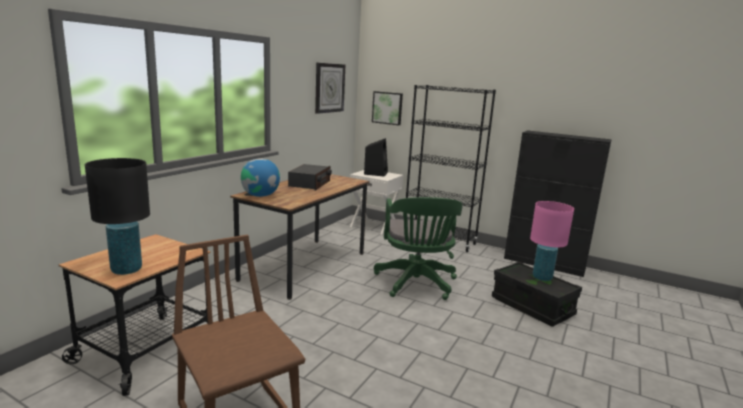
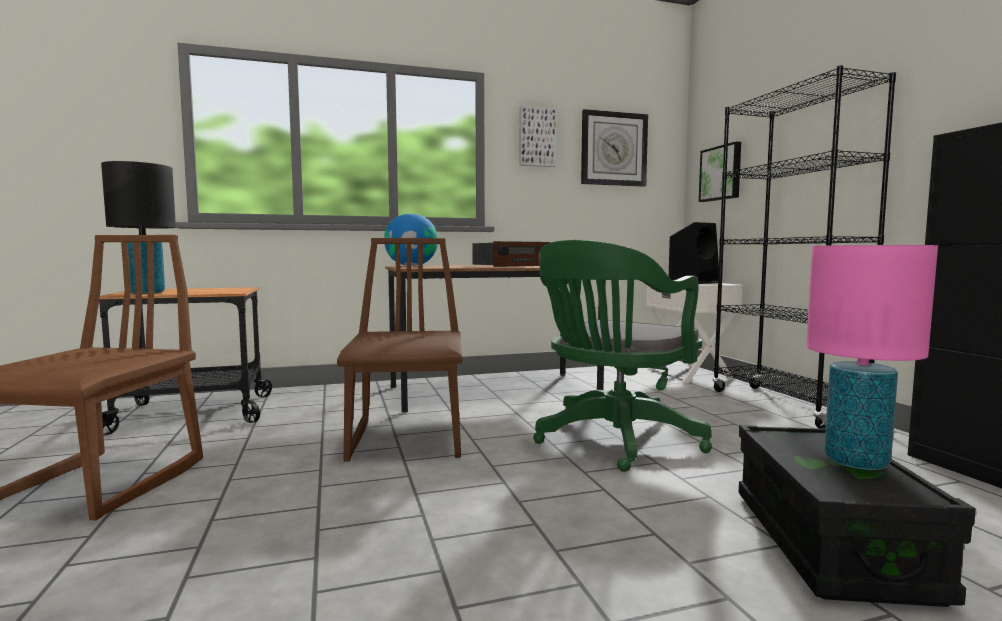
camera: 45 degrees right, 10 degrees down
(295, 83) = (536, 137): none -> picture
(334, 317) = (409, 440): none -> brown chair

